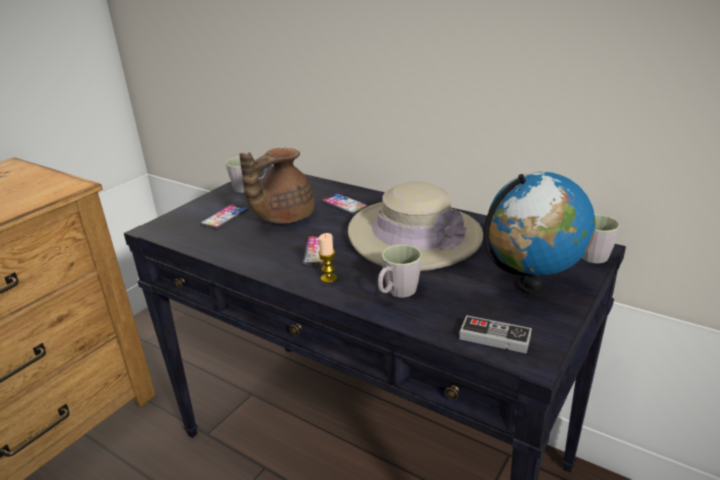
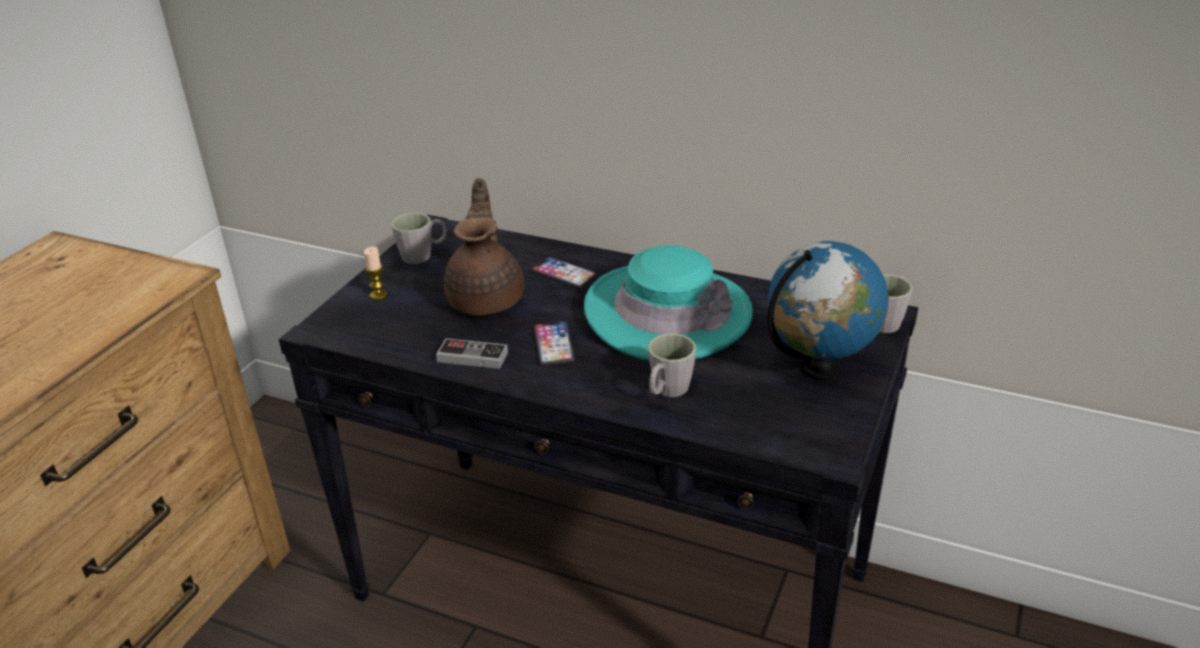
camera: 10 degrees left, 5 degrees up
(224, 217) = (409, 305): phone -> none
(282, 217) = (487, 298): brown teapot -> brown teapot turned 150 degrees clockwise
(328, 278) = (579, 380): candle -> candle (378, 295)
(414, 236) = (667, 313): beige hat -> turquoise hat
(495, 337) = (790, 435): game controller -> game controller (472, 357)

